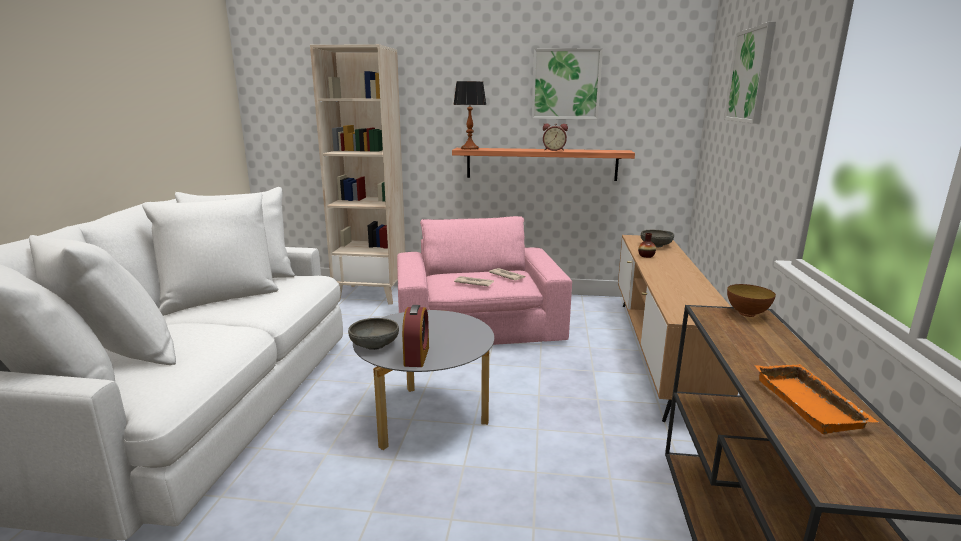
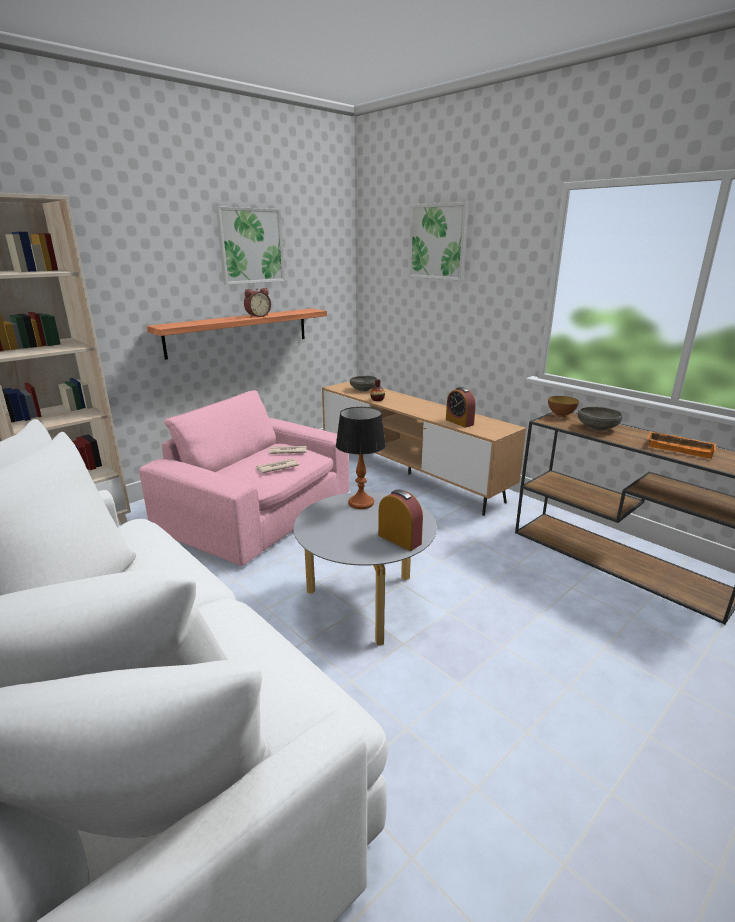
camera: 50 degrees left, 5 degrees up
(374, 345) = (350, 550): grey bowl -> grey bowl (597, 428)
(469, 148) = (171, 325): table lamp -> table lamp (360, 503)
(677, 297) = (459, 422): none -> alarm clock

